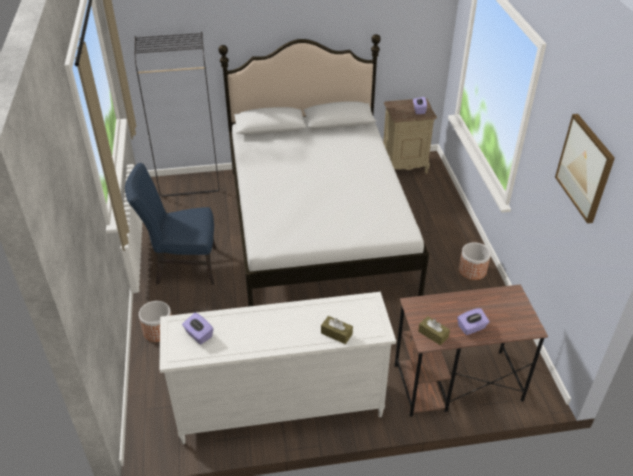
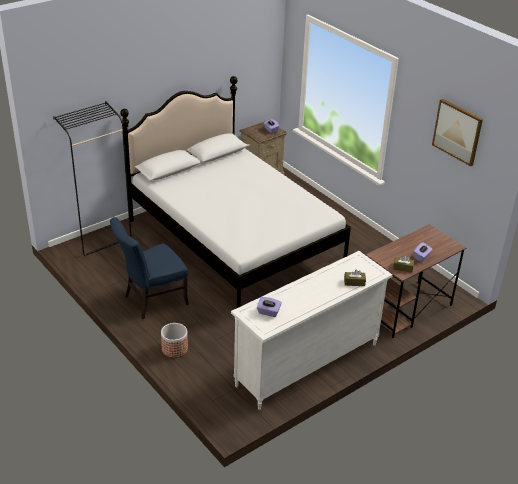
camera: 30 degrees left, 5 degrees down
(472, 270) = (364, 237): planter -> none

